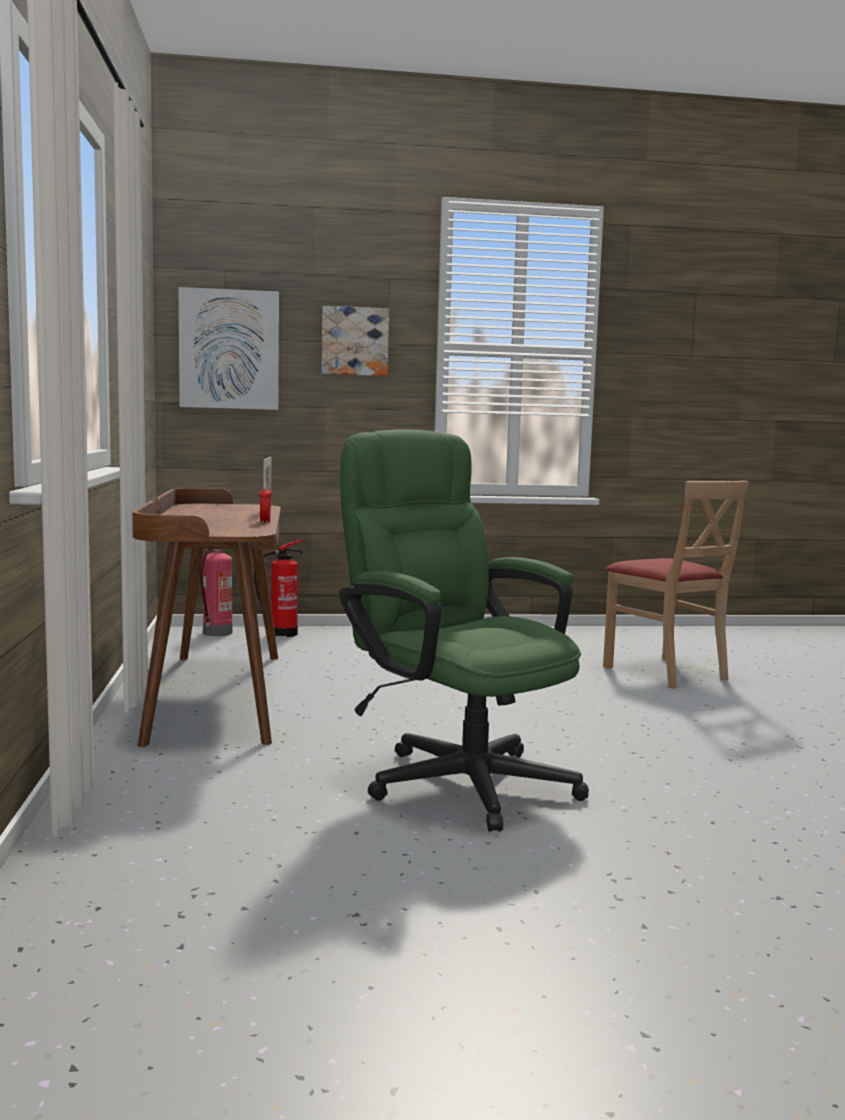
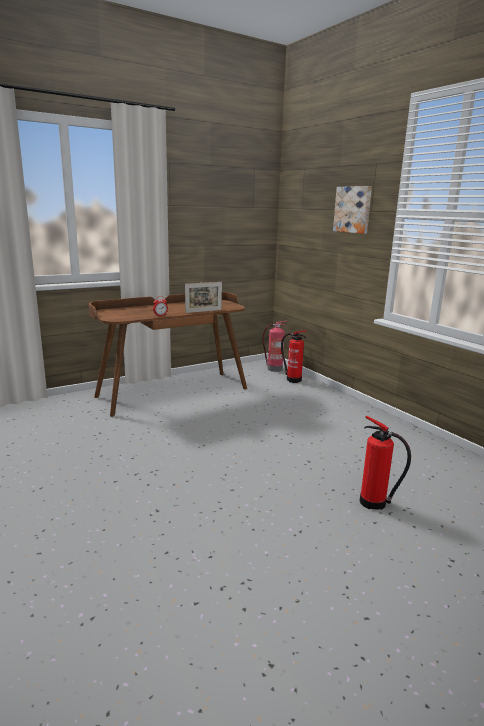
camera: 65 degrees right, 10 degrees up
(229, 349) = (301, 215): picture -> none
(457, 778) = (84, 464): green office chair -> none
(666, 672) = (375, 504): beige chair -> fire extinguisher

